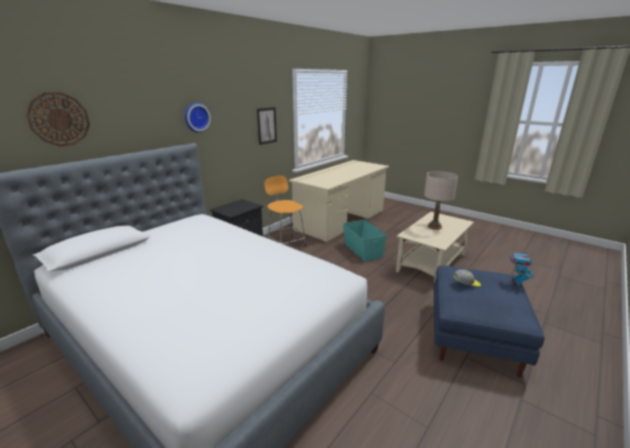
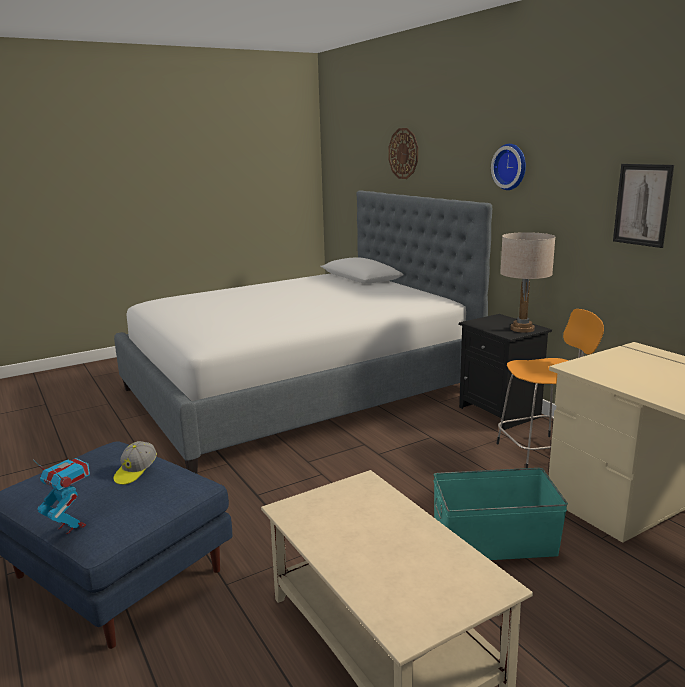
camera: 110 degrees right, 5 degrees down
(434, 227) = (391, 542): beige table lamp -> beige table lamp (522, 329)

